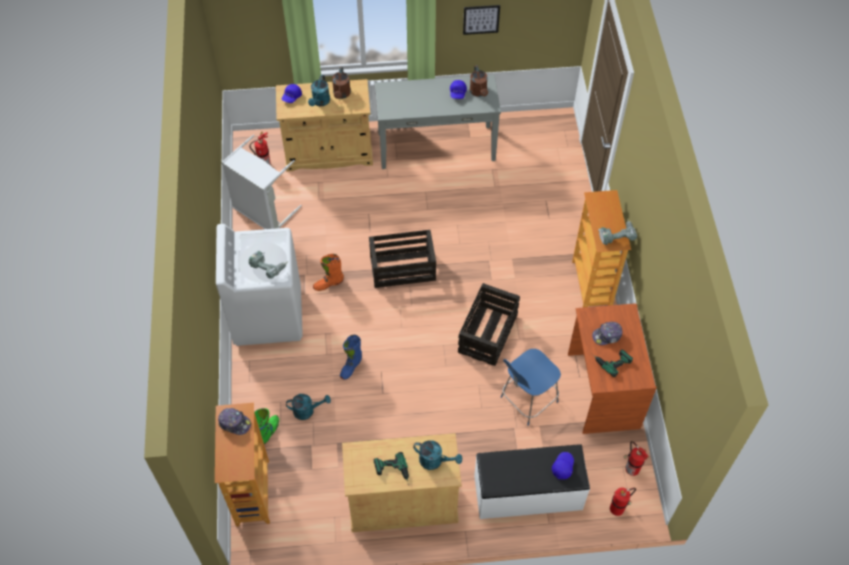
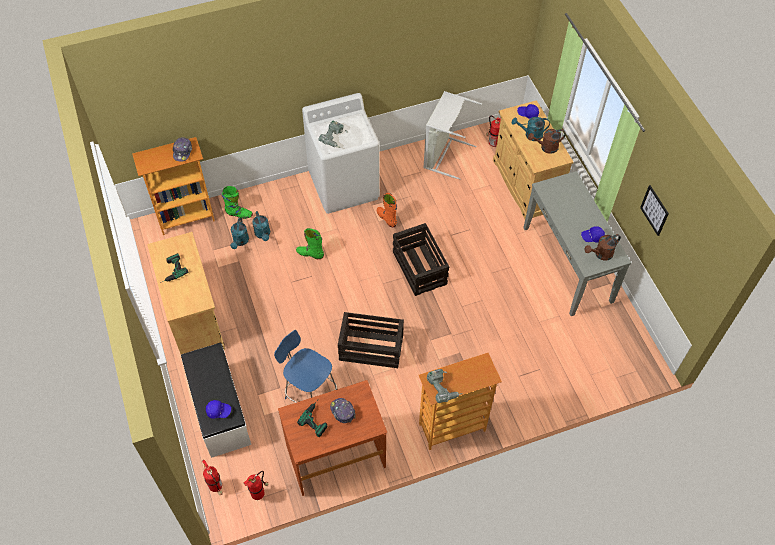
camera: 75 degrees right, 0 degrees up
(351, 367) = (310, 254): blue boot -> green boot
(435, 461) = (186, 297): turquoise watering can -> turquoise watering can (240, 242)

